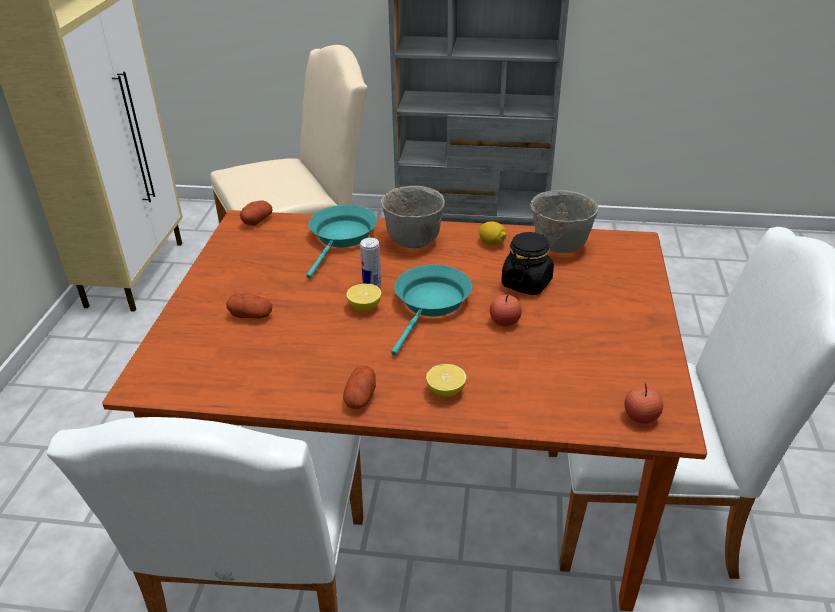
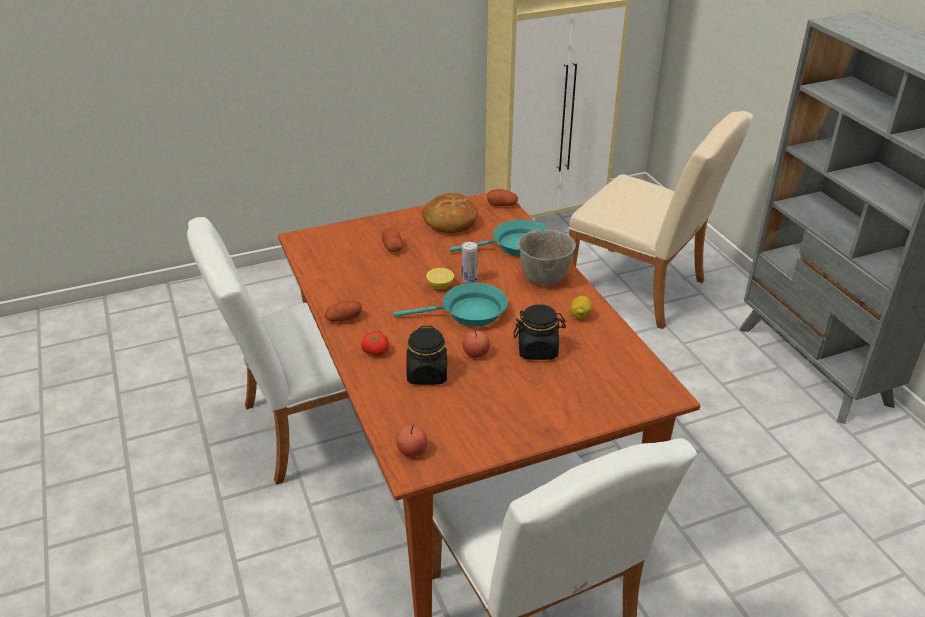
camera: 60 degrees right, 0 degrees up
(248, 261) = (449, 221): none -> bread
(446, 391) = (375, 351): lemon -> tomato
(516, 365) = (427, 374): none -> black jar
(559, 246) = (611, 351): grey bowl -> none

